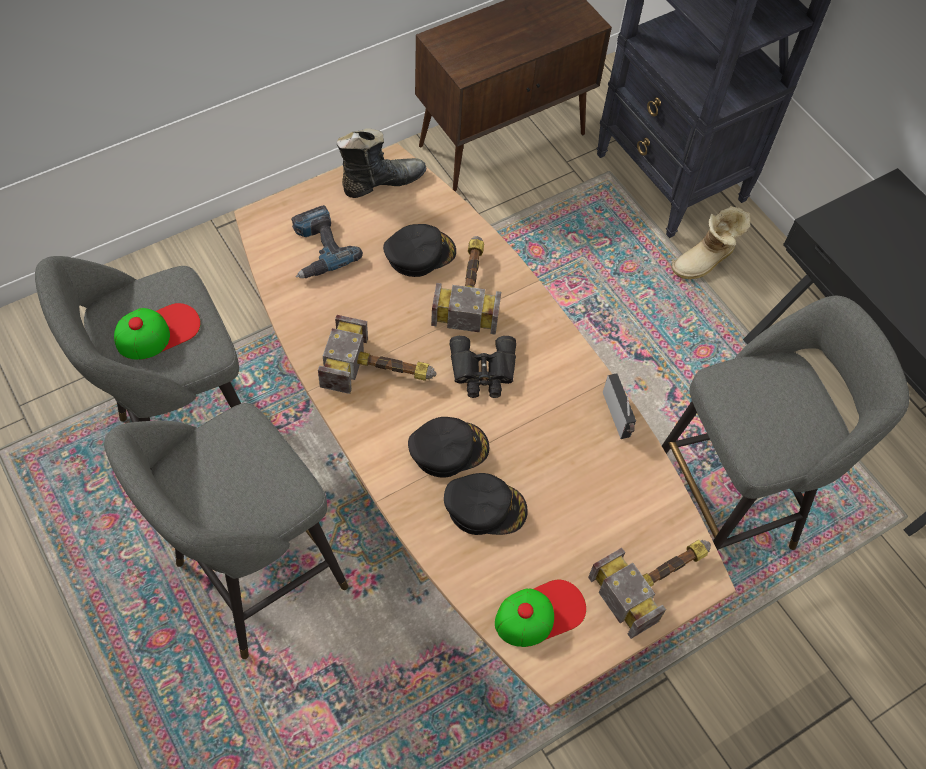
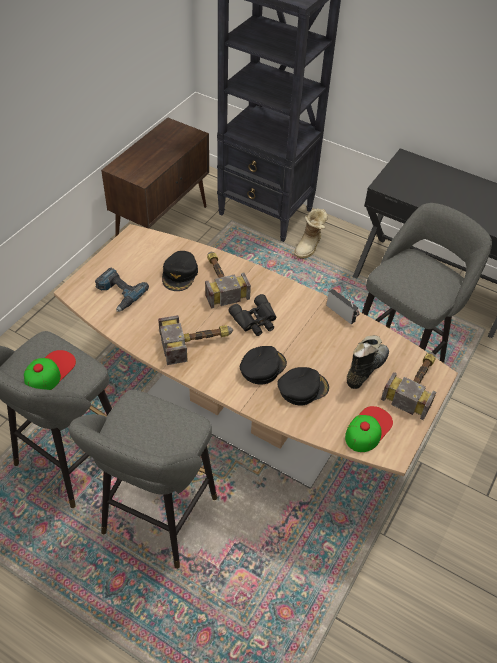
camera: 25 degrees left, 10 degrees down
(381, 182) = (134, 246): black boot -> black boot (365, 370)
(419, 253) = (180, 274): black cap -> black cap turned 150 degrees clockwise

